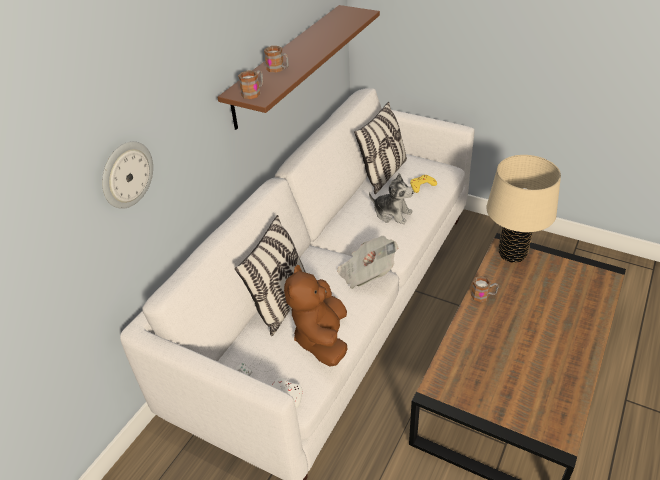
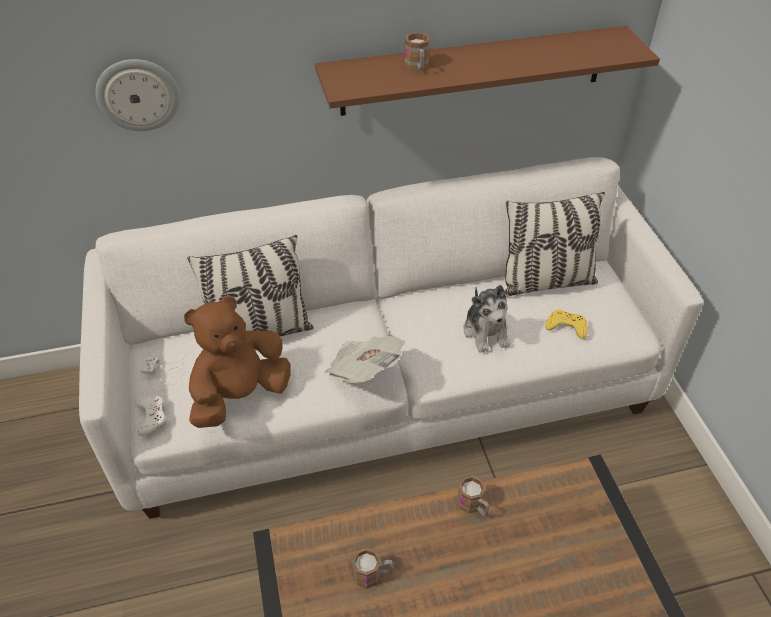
camera: 45 degrees right, 5 degrees up
(254, 92) = (349, 79): mug -> mug (373, 574)
(512, 254) = (578, 494): beige table lamp -> none

